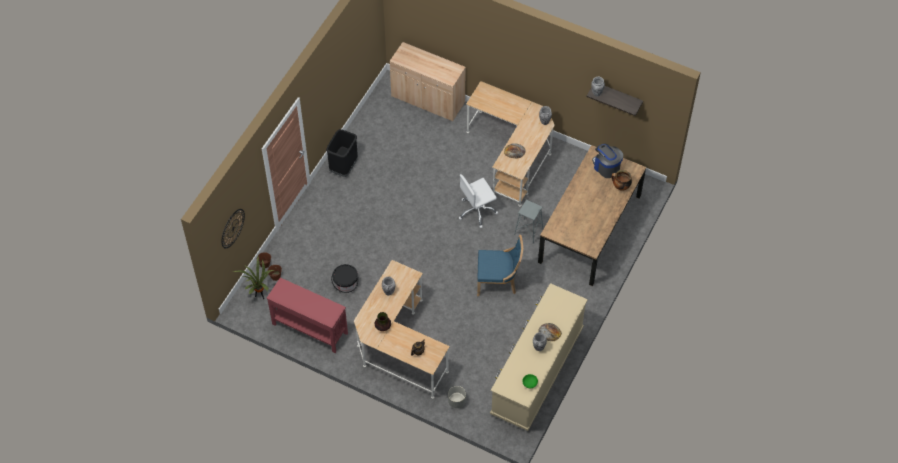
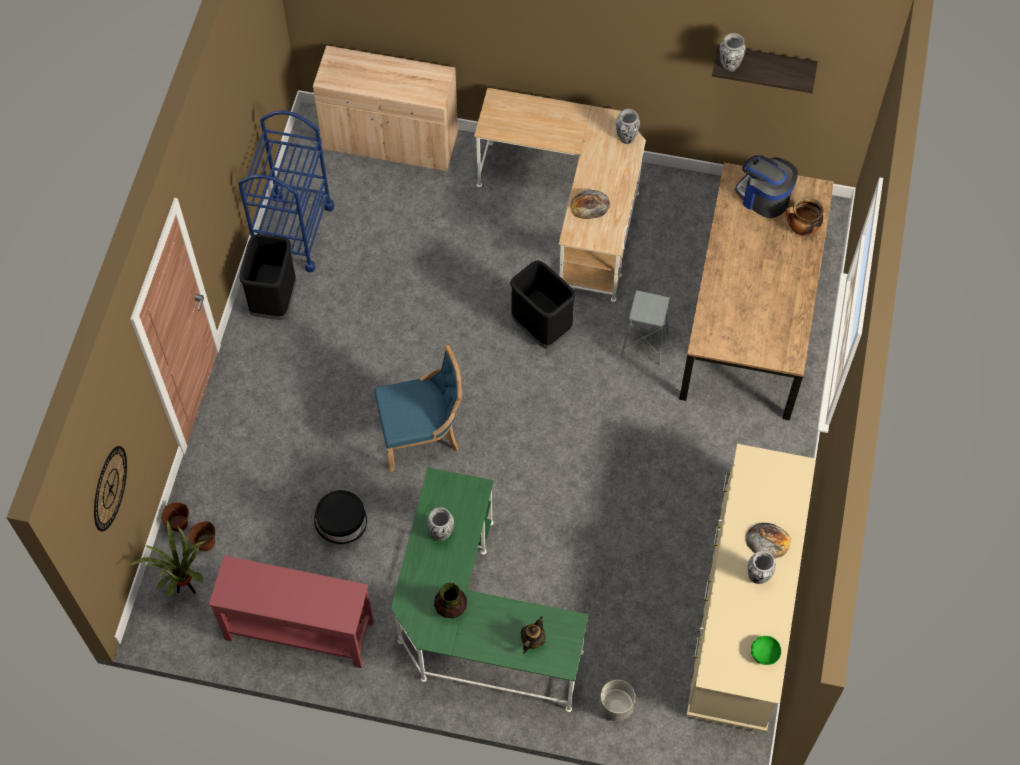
camera: 15 degrees left, 5 degrees up
(363, 135) = (293, 232): none -> blue cart
(398, 345) = (474, 622): beige desk -> green desk
(477, 211) = (541, 328): white office chair -> black trash can
(498, 281) = (620, 452): blue chair -> blue chair (421, 435)

